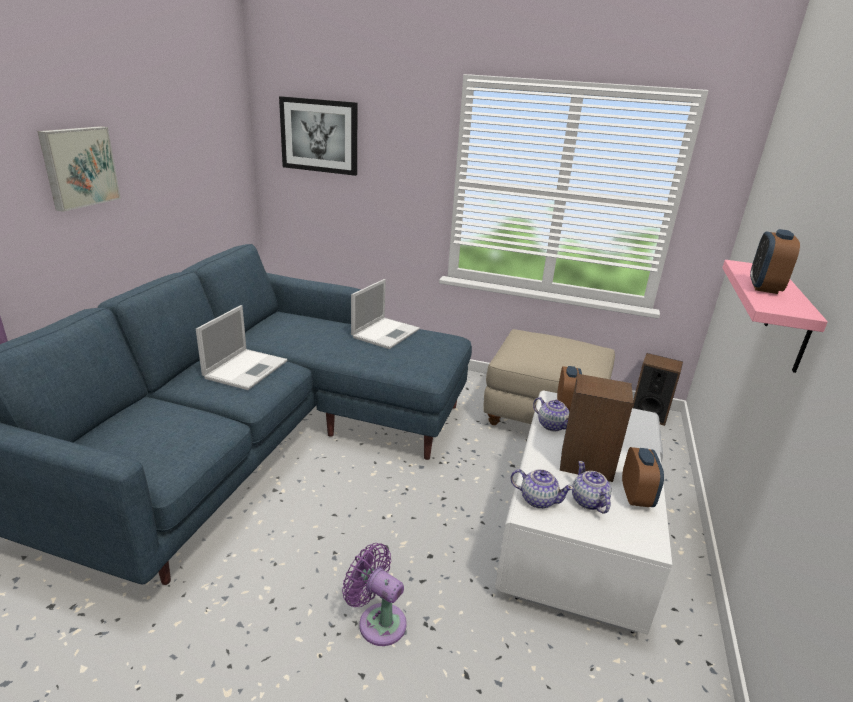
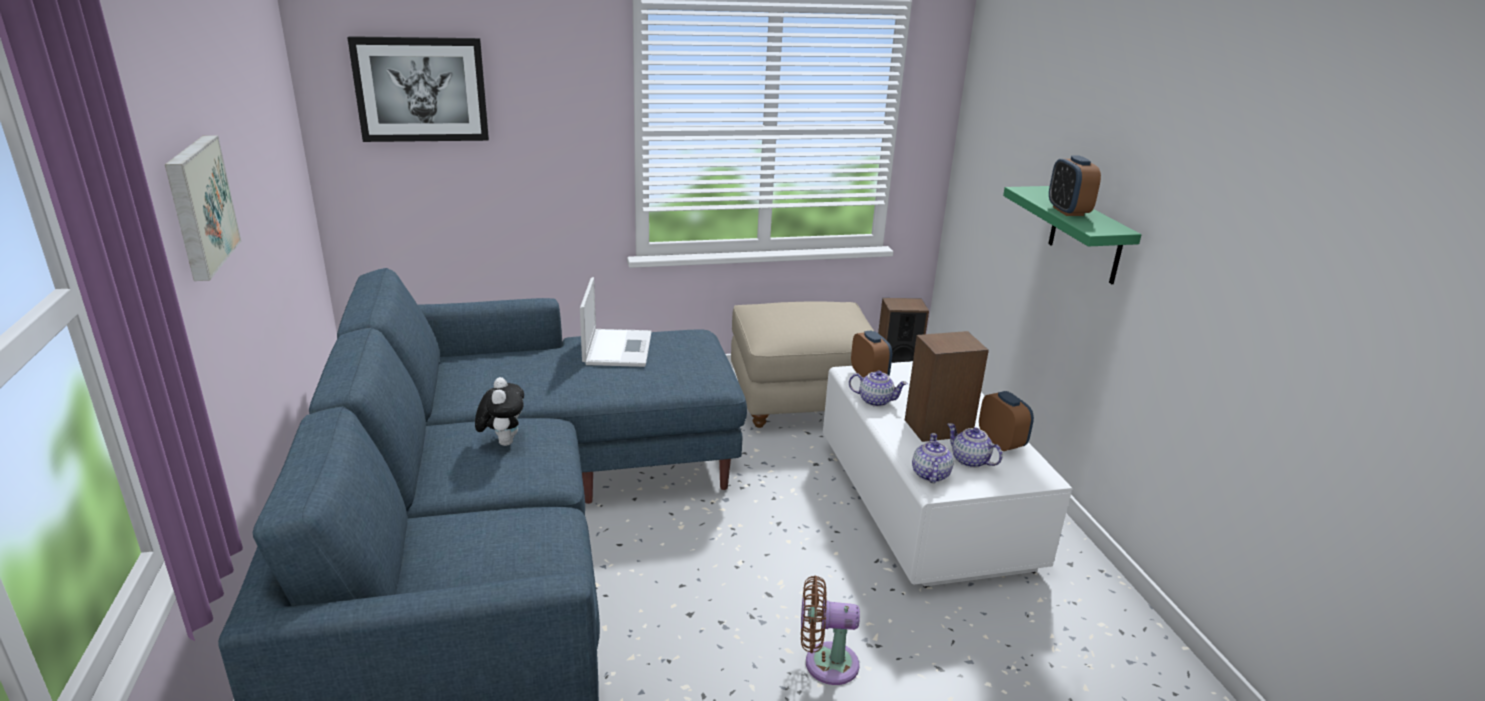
camera: 30 degrees left, 0 degrees up
(246, 369) = (503, 441): laptop -> plush toy
(378, 621) = (825, 663): purple fan -> brown fan
(537, 499) = (930, 475): teapot -> teapot turned 75 degrees counterclockwise
(789, 319) = (1086, 235): pink shelf -> green shelf

